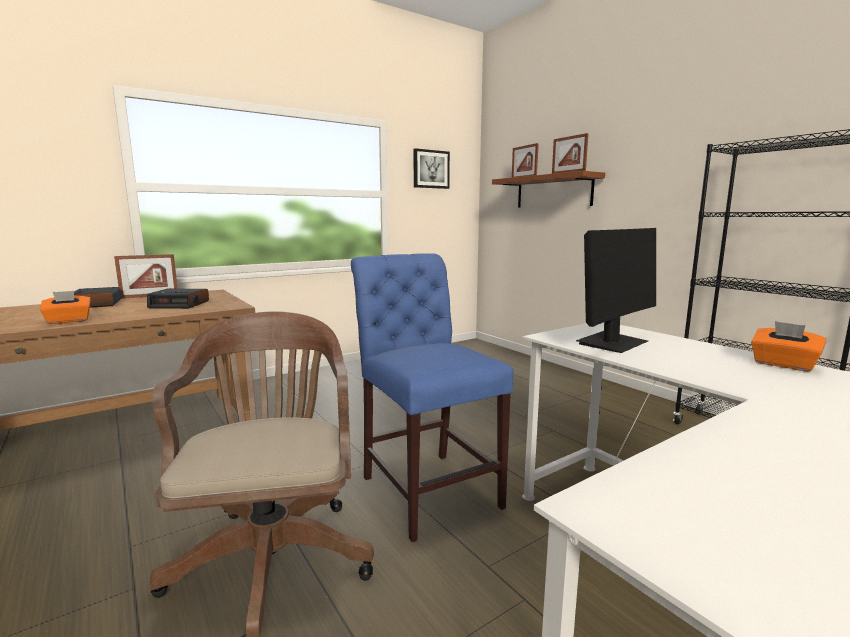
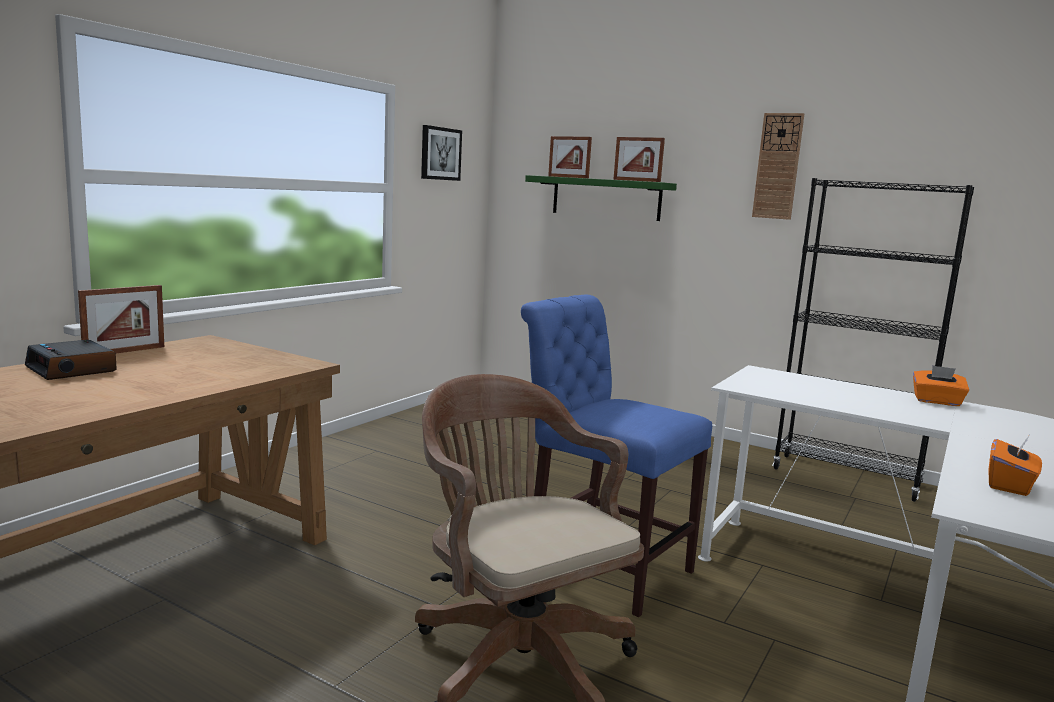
camera: 25 degrees left, 0 degrees up
(68, 321) = (118, 400): orange tissue box -> orange tissue box (1010, 485)
(180, 304) = (218, 364): alarm clock -> none
(553, 191) = (606, 198): brown shelf -> green shelf
(612, 343) = (797, 390): monitor -> none
(691, 143) = (777, 166): none -> wall clock

